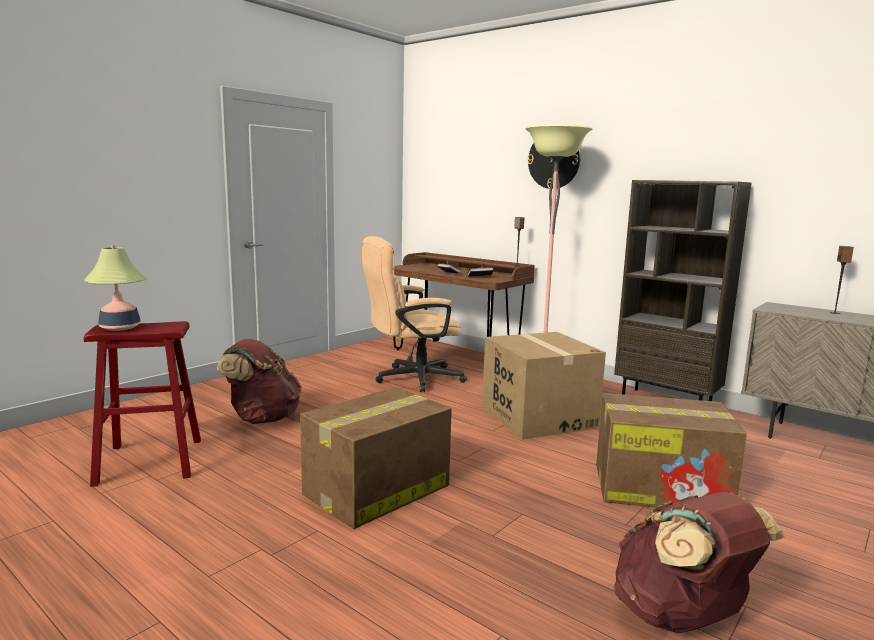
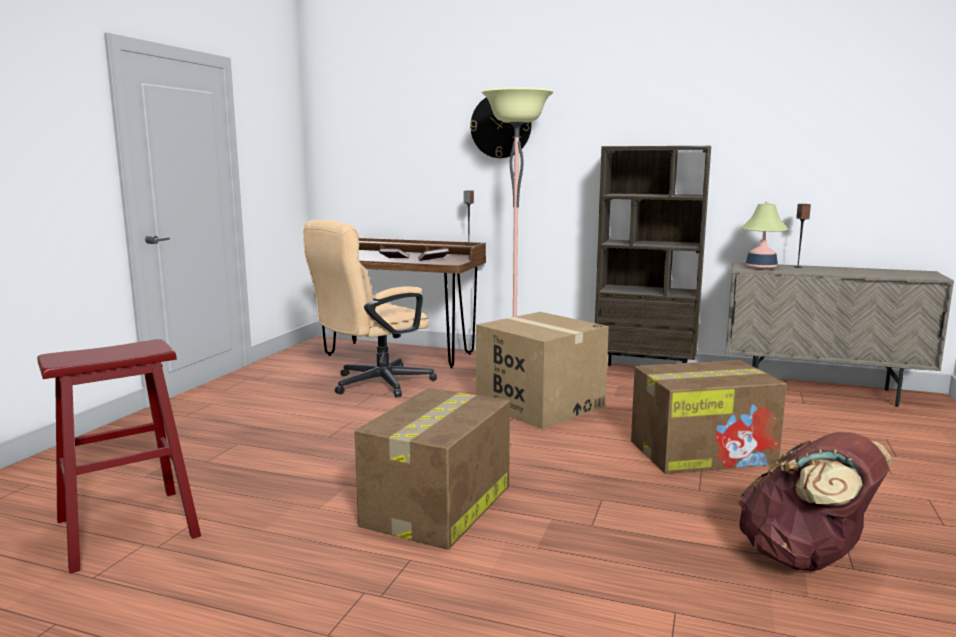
camera: 20 degrees left, 0 degrees up
(120, 327) = (81, 355): table lamp -> table lamp (761, 268)
(262, 418) = (232, 454): brown backpack -> none

